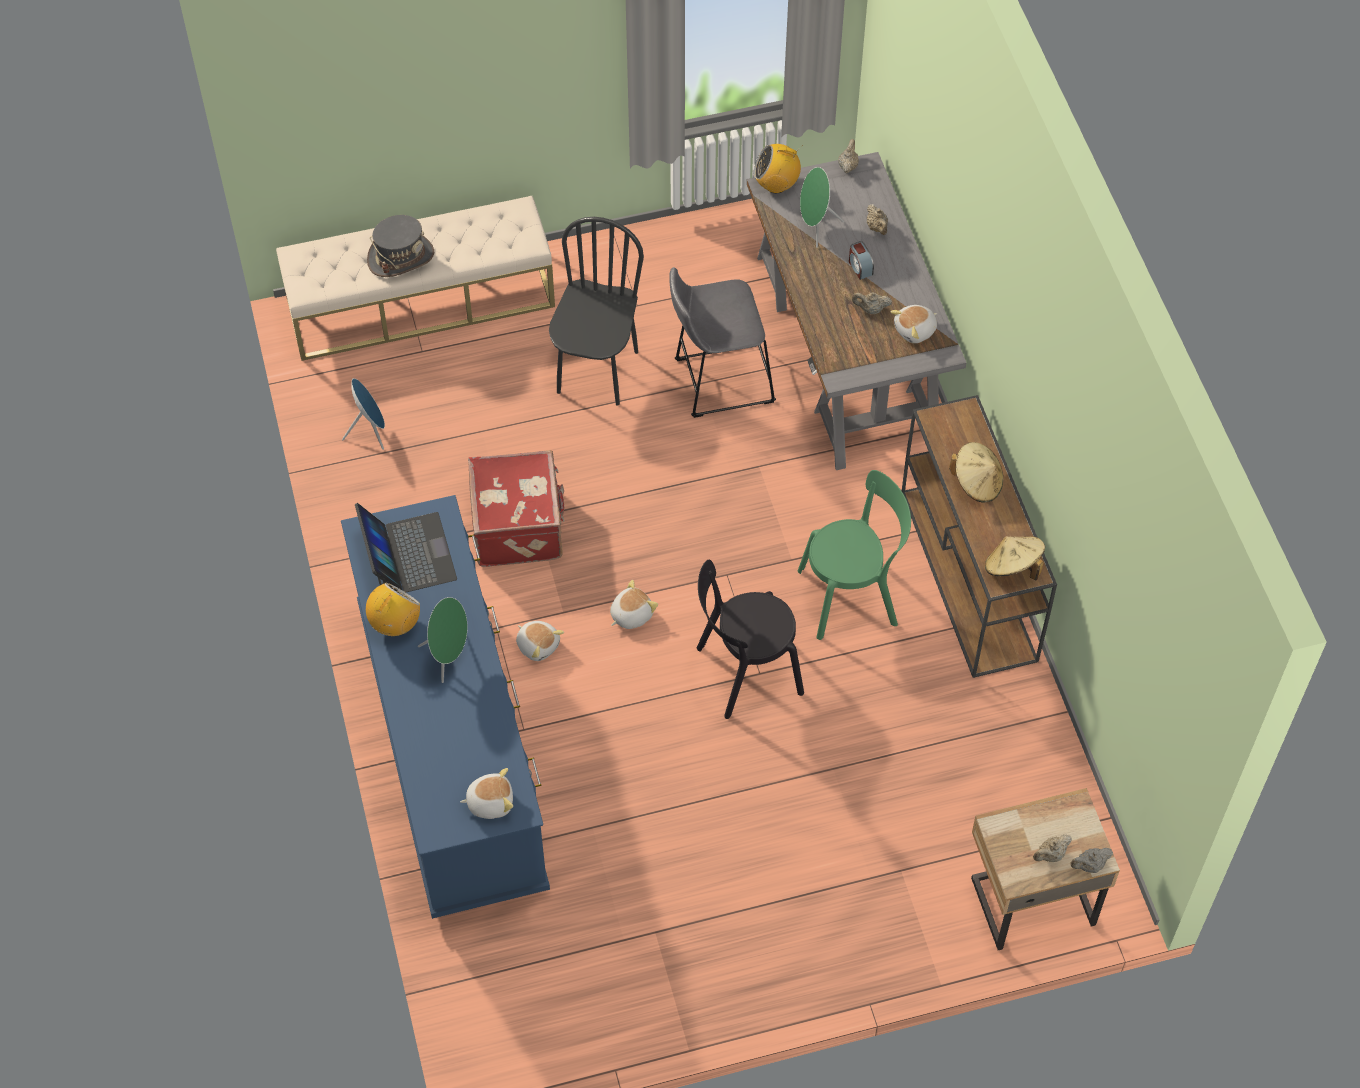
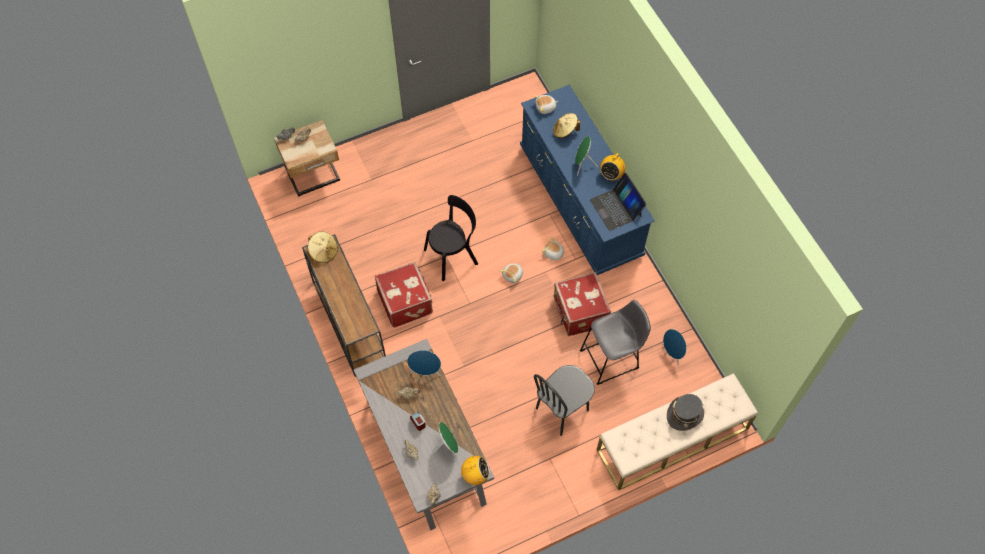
camera: 170 degrees right, 5 degrees up
(596, 372) = (562, 410): black chair -> black chair turned 45 degrees clockwise
(718, 381) = (494, 415): grey stool -> grey stool (612, 358)
(836, 340) = (425, 371): none -> blue speaker
(853, 596) = (406, 301): green chair -> red suitcase
(915, 330) = (382, 385): plush toy -> none
(976, 483) = (343, 294): beige hat -> beige hat (565, 131)

